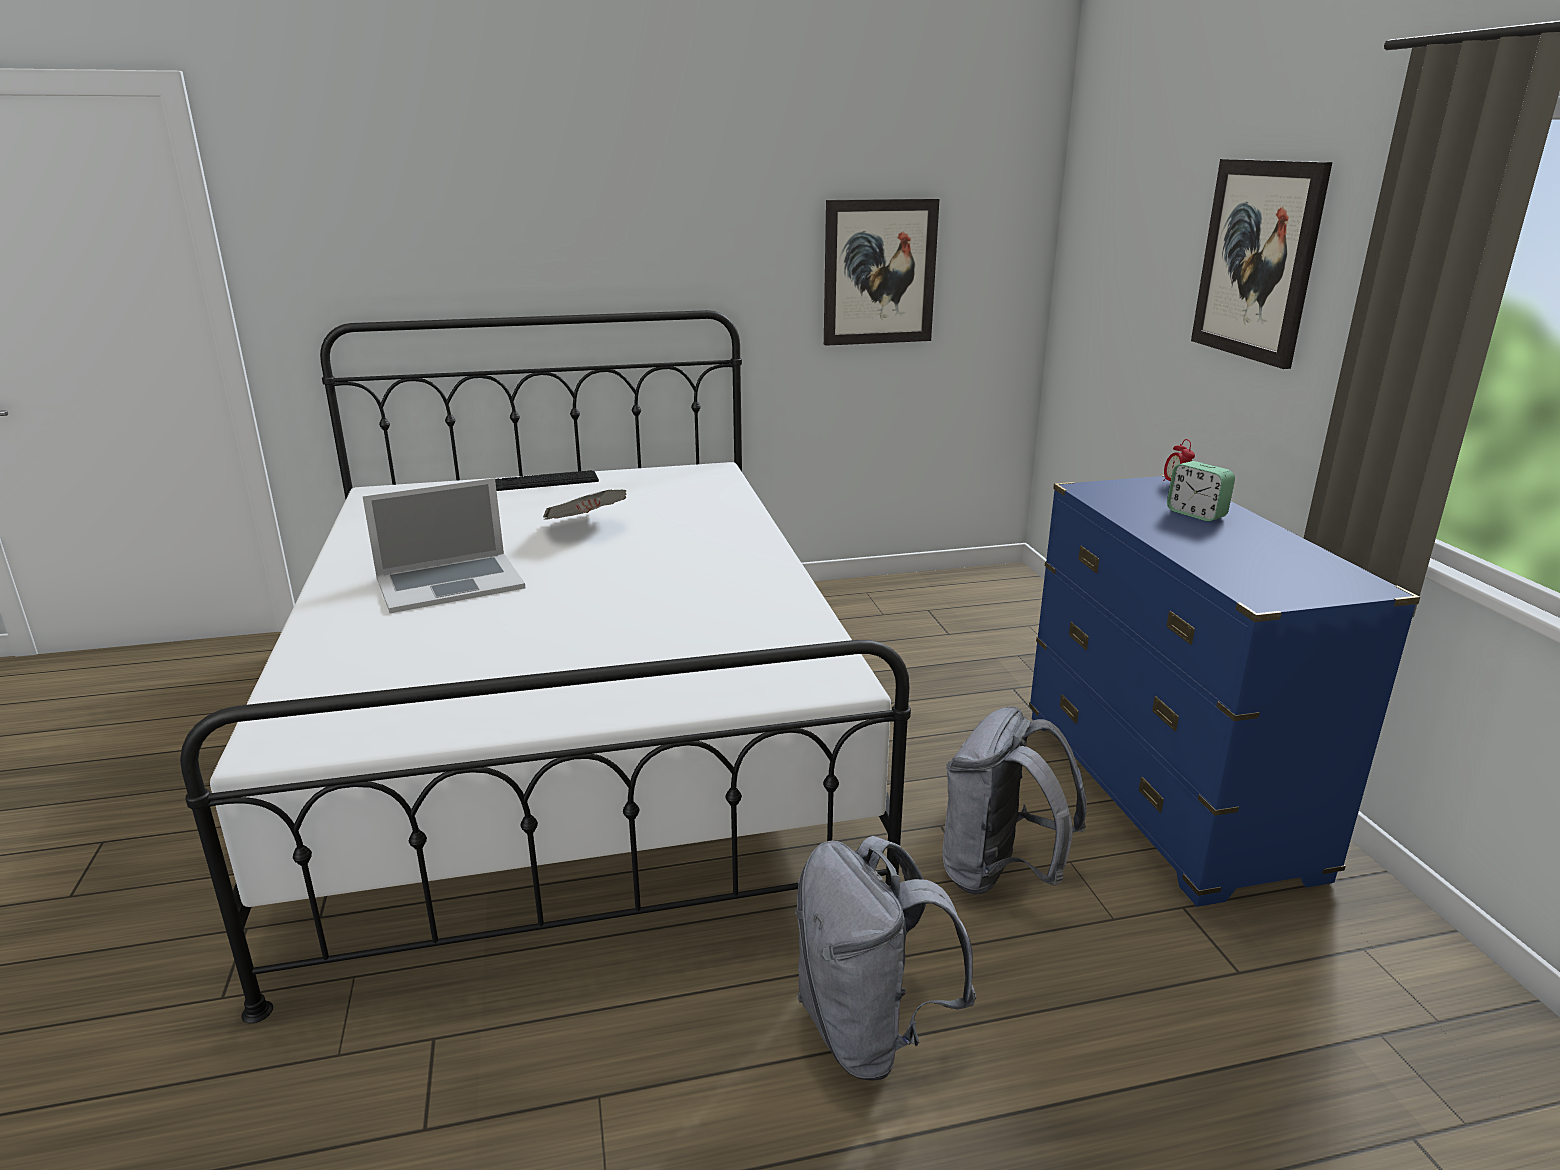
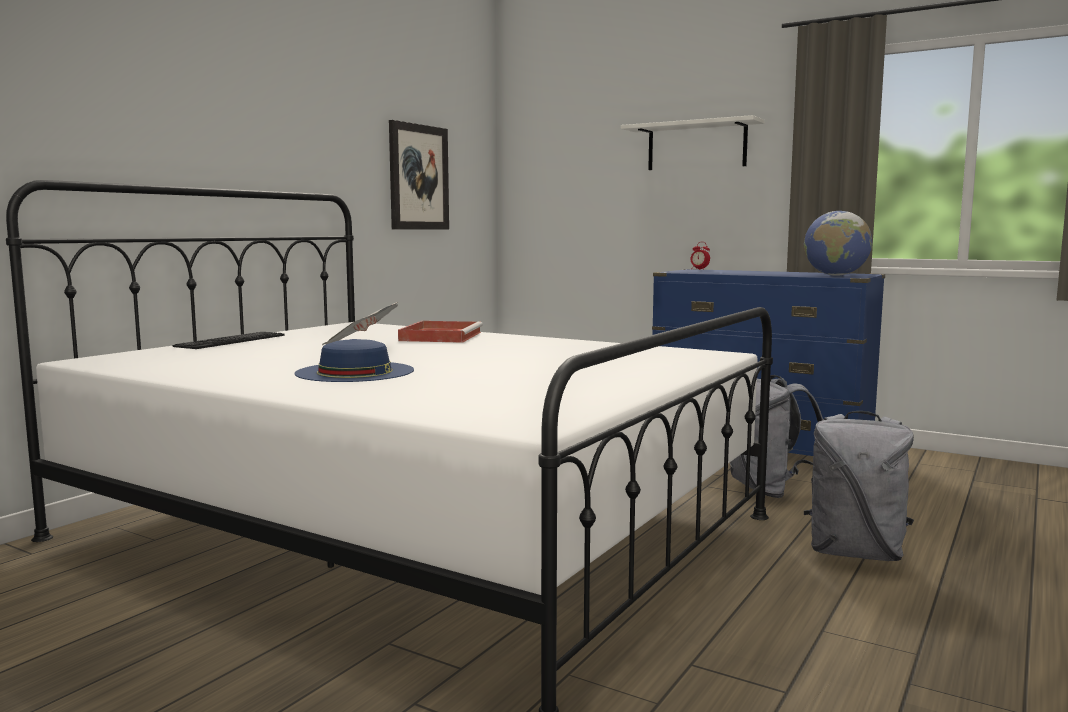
camera: 45 degrees left, 15 degrees down
(450, 582) = (355, 372): laptop -> blue hat
(707, 525) = (441, 336): none -> red tray
(1196, 514) = (742, 272): alarm clock -> none
(1258, 260) = (696, 146): picture -> white shelf
(1276, 579) = (835, 275): none -> globe

